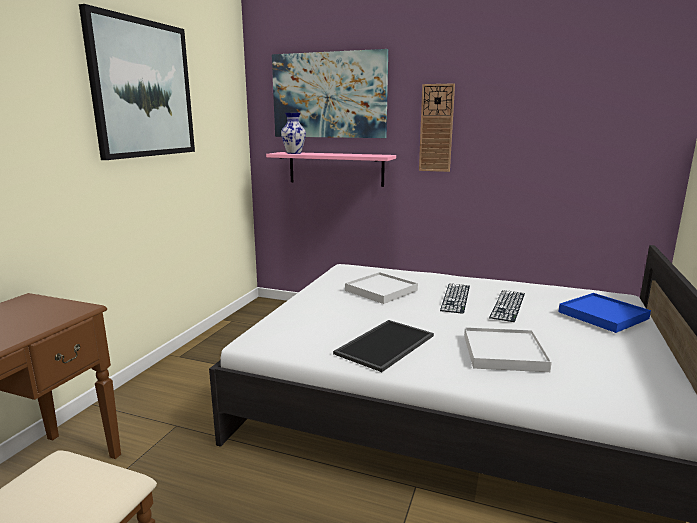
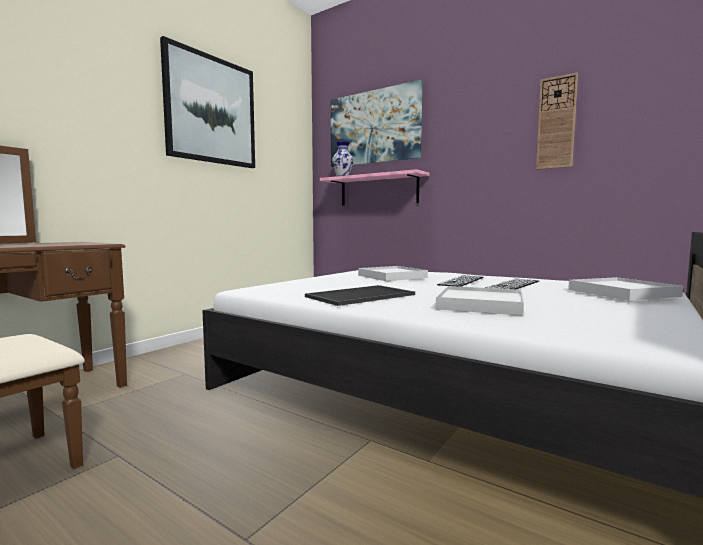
camera: 15 degrees right, 10 degrees down
(436, 128) = (465, 144): wall clock -> wall clock (556, 123)
(603, 315) = (622, 293): blue tray -> white tray

